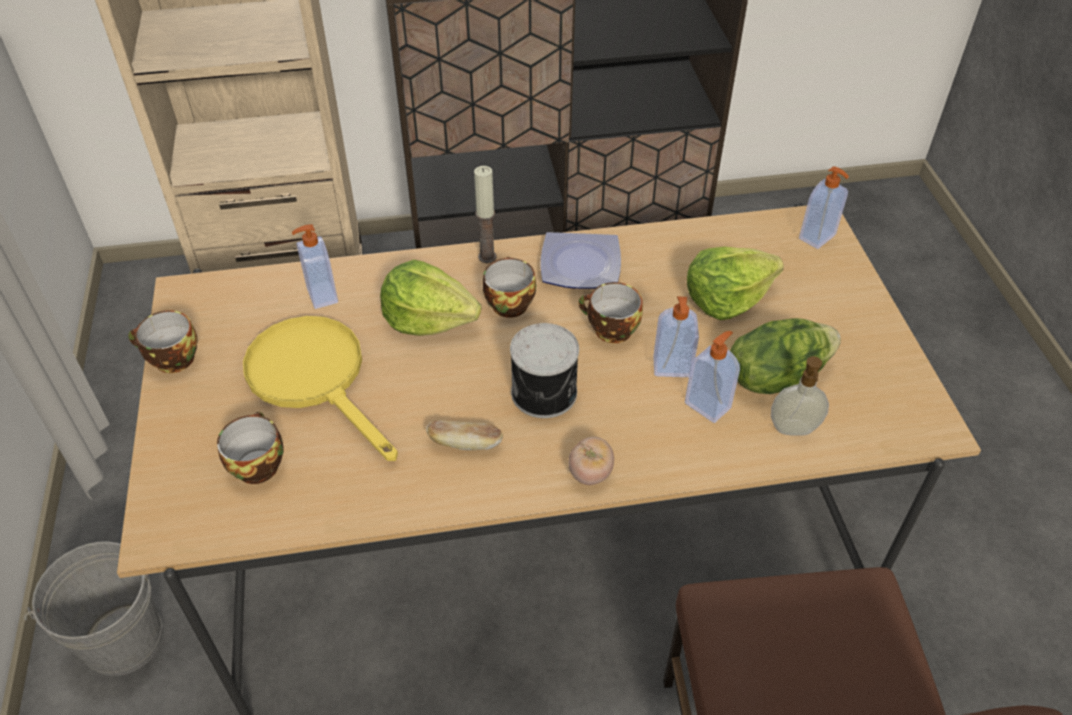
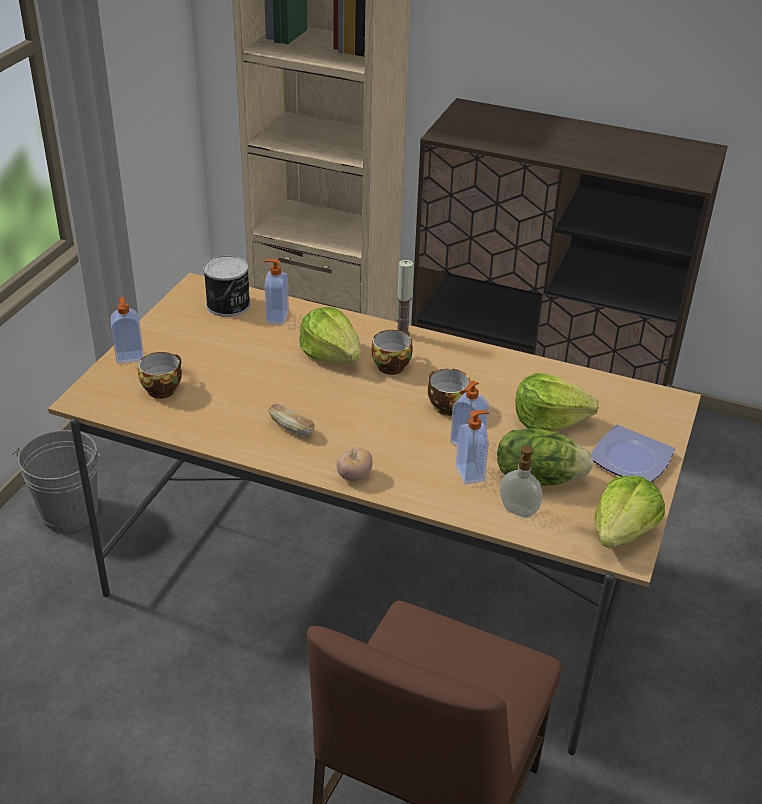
camera: 30 degrees right, 10 degrees down
(171, 360) = (161, 318): cup -> none
(316, 378) = (234, 359): yellow frying pan -> none
(546, 393) = (368, 423): can -> can (229, 305)
(579, 264) = (461, 361): plate -> plate (630, 458)
(818, 237) = (661, 410): soap dispenser -> soap dispenser (130, 357)
(908, 401) = (623, 532): none -> lettuce

